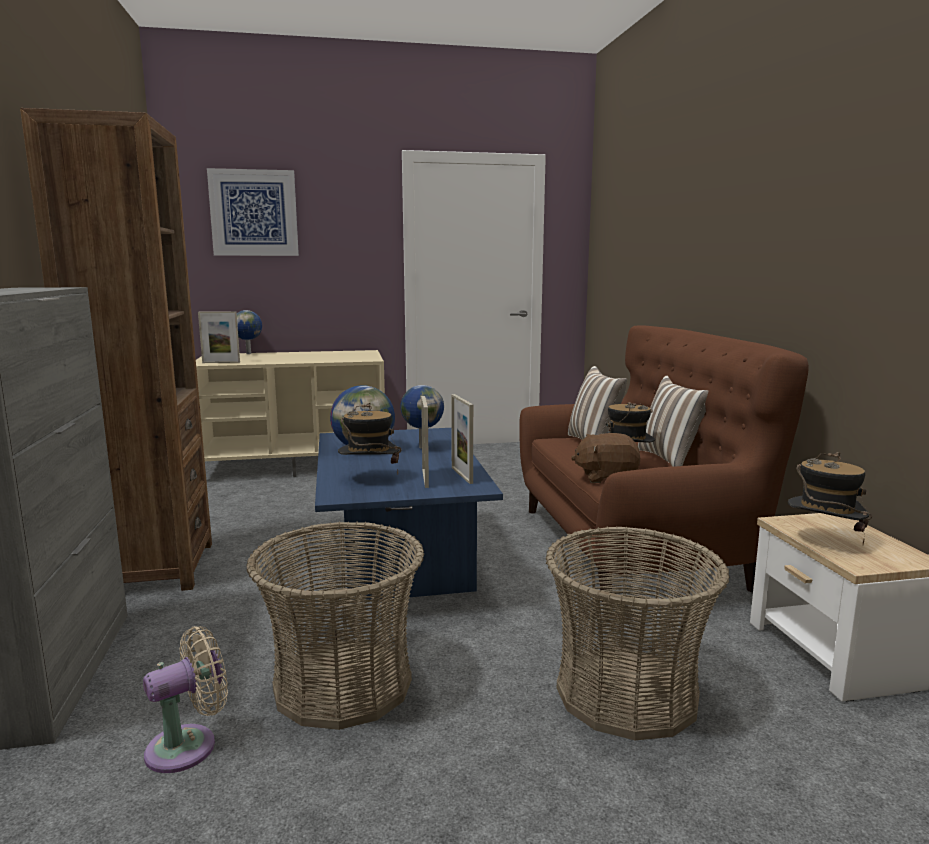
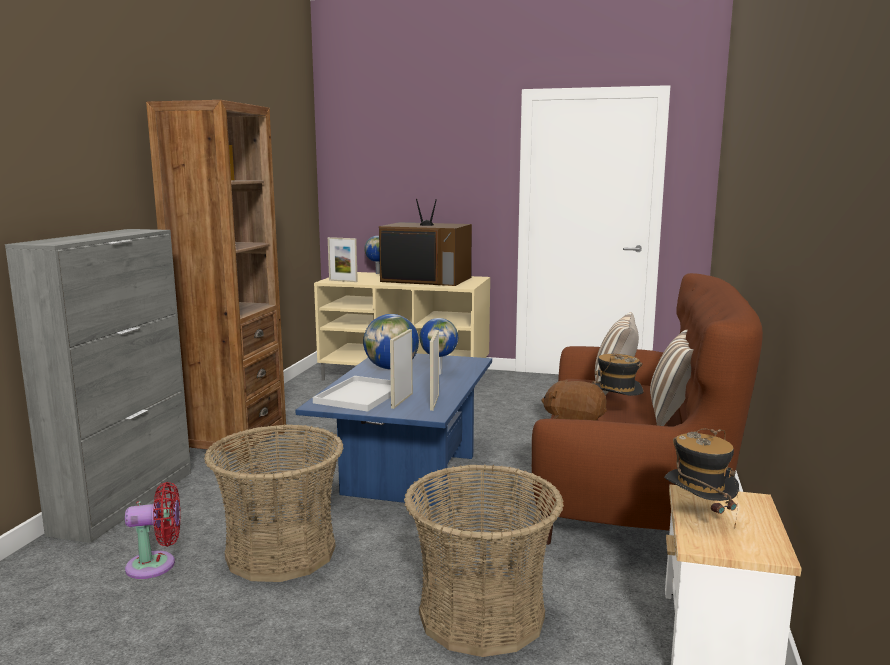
camera: 25 degrees right, 0 degrees up
(188, 746) = (156, 565): beige fan -> red fan
(254, 213) = (390, 151): picture -> none
(316, 356) = (426, 280): none -> television
(369, 478) = (360, 394): hat -> white tray

